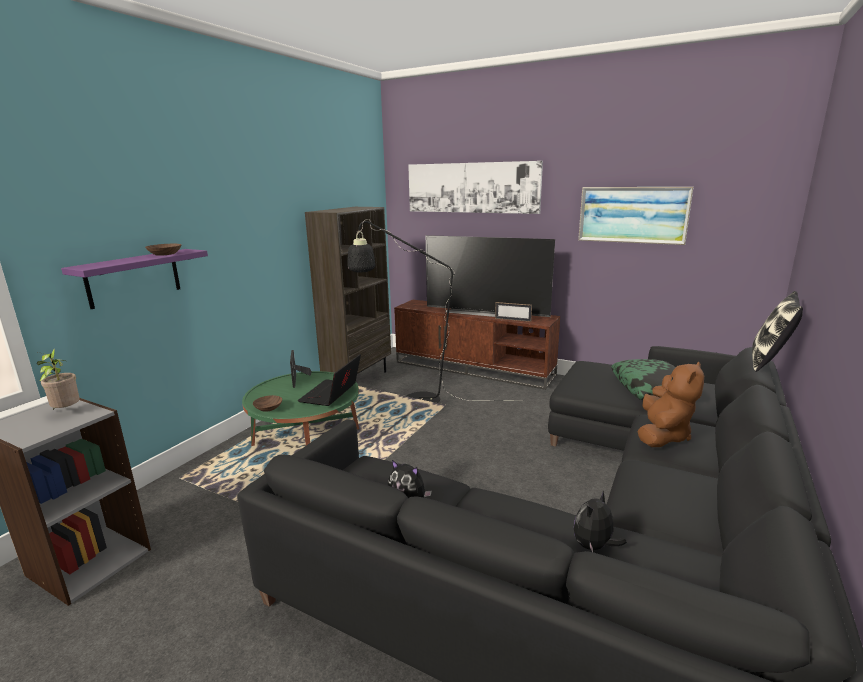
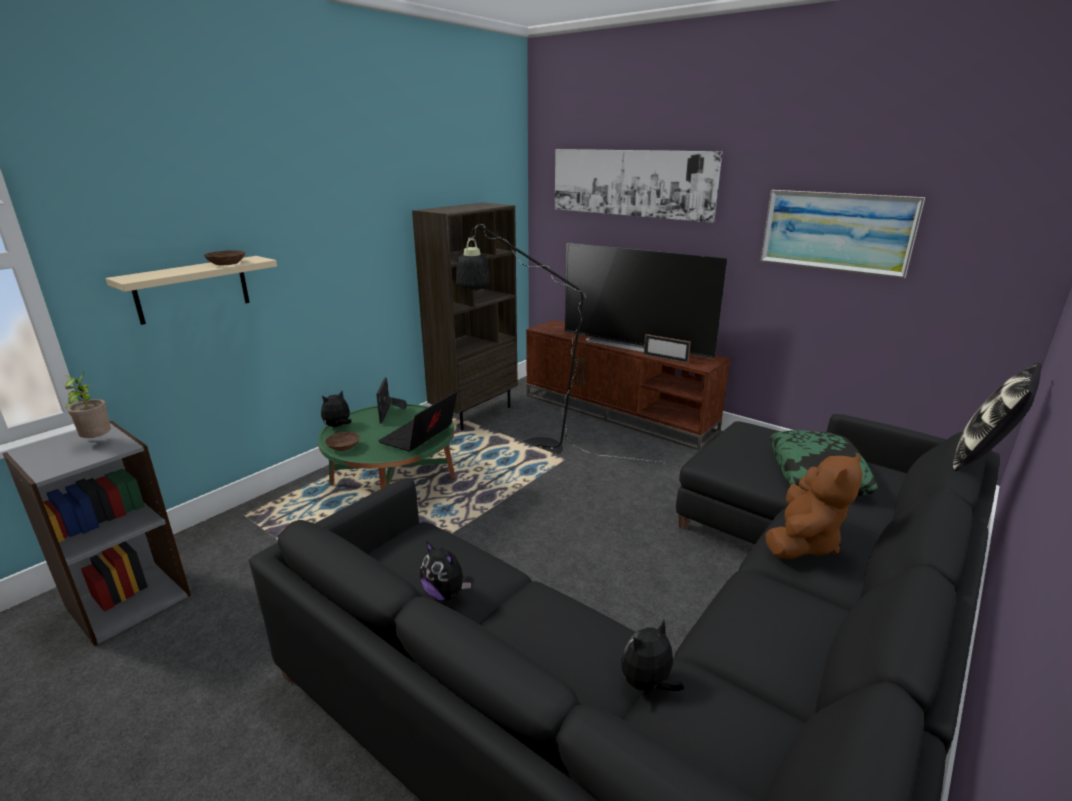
camera: 10 degrees right, 5 degrees up
(134, 278) = (192, 289): purple shelf -> beige shelf
(256, 393) = (338, 426): none -> plush toy

